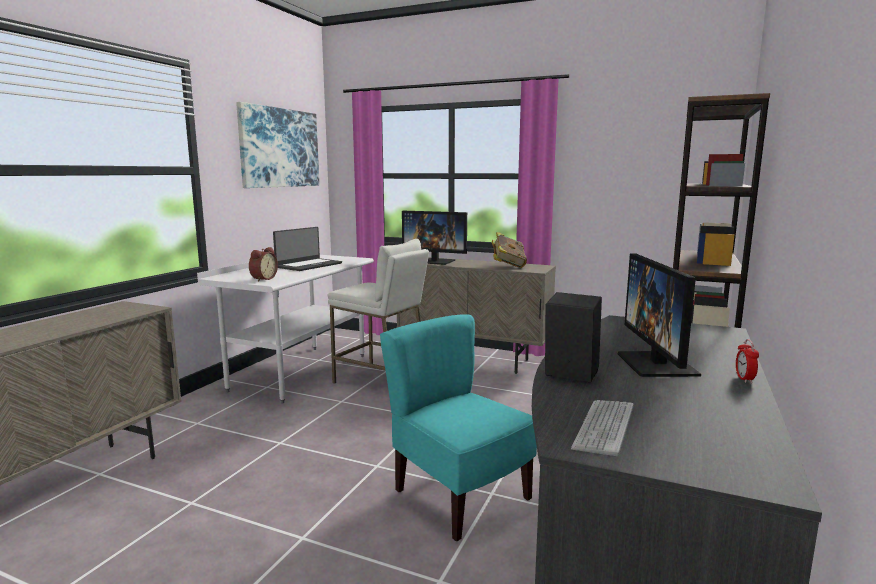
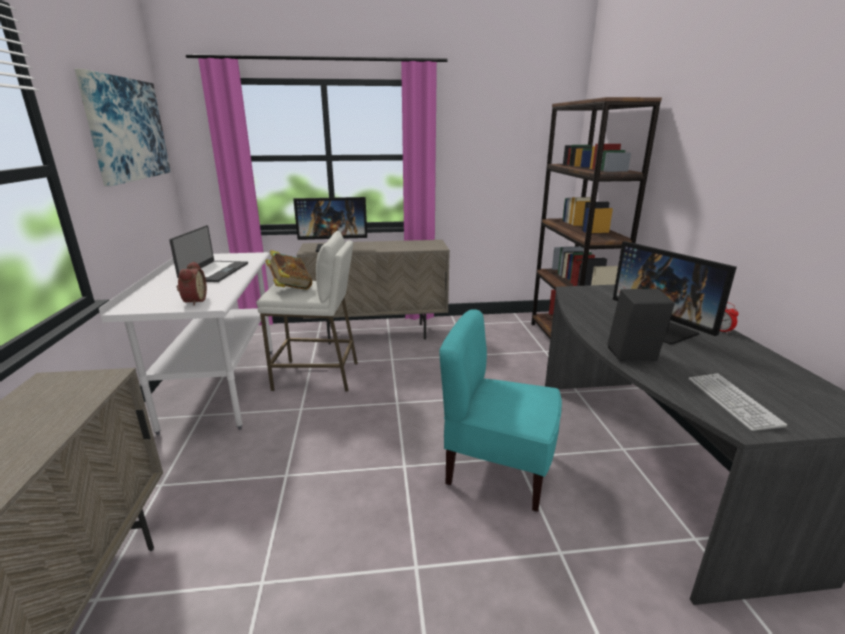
camera: 30 degrees left, 10 degrees up
(508, 266) = (406, 245): book -> book (290, 287)

